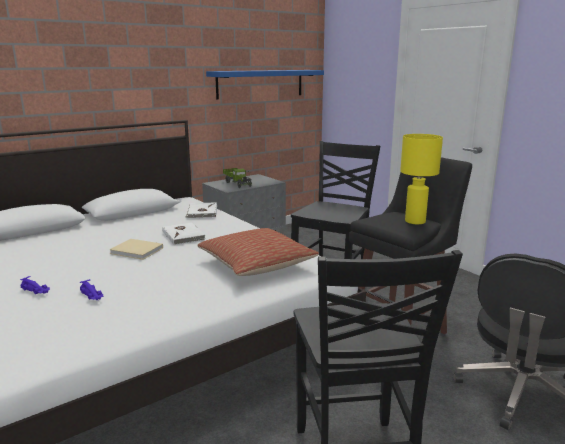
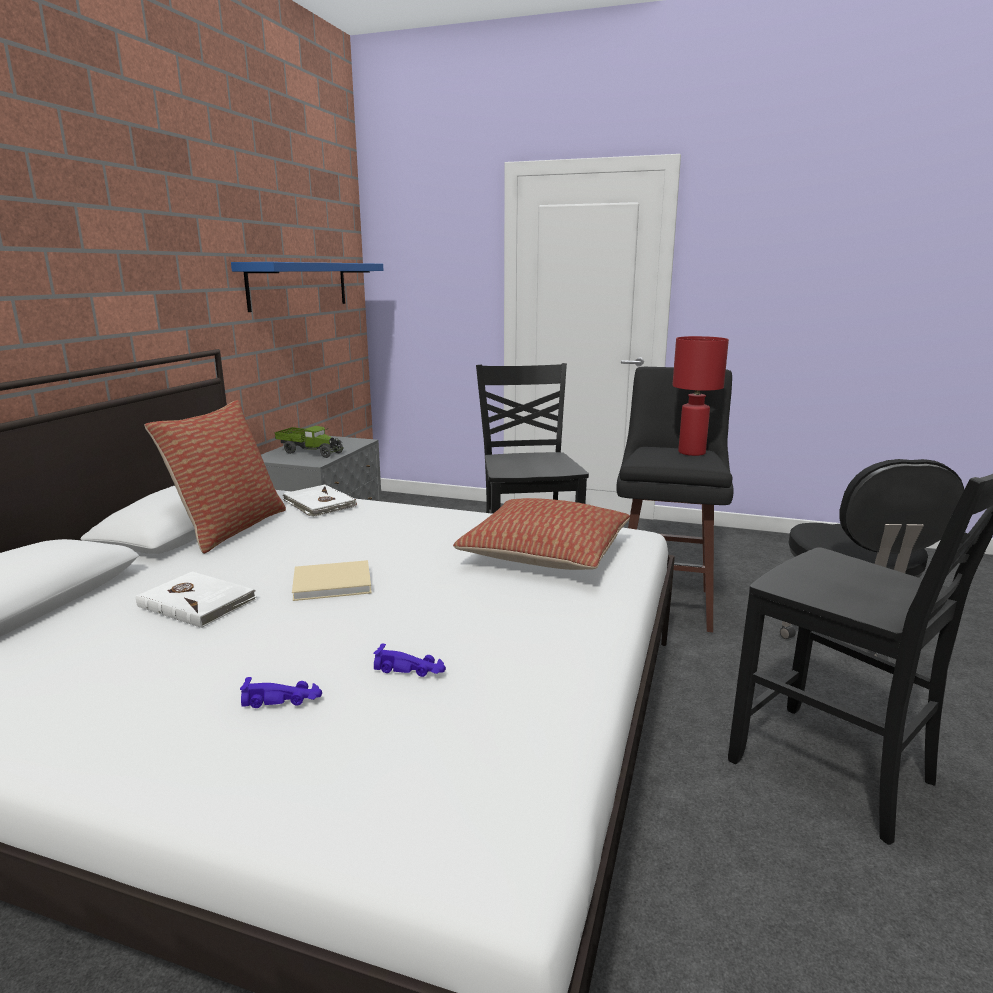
camera: 35 degrees left, 0 degrees up
(147, 215) = (229, 528): none -> pillow
(184, 235) = (361, 542): white book -> white book (198, 602)
(415, 221) = (692, 452): yellow table lamp -> red table lamp

